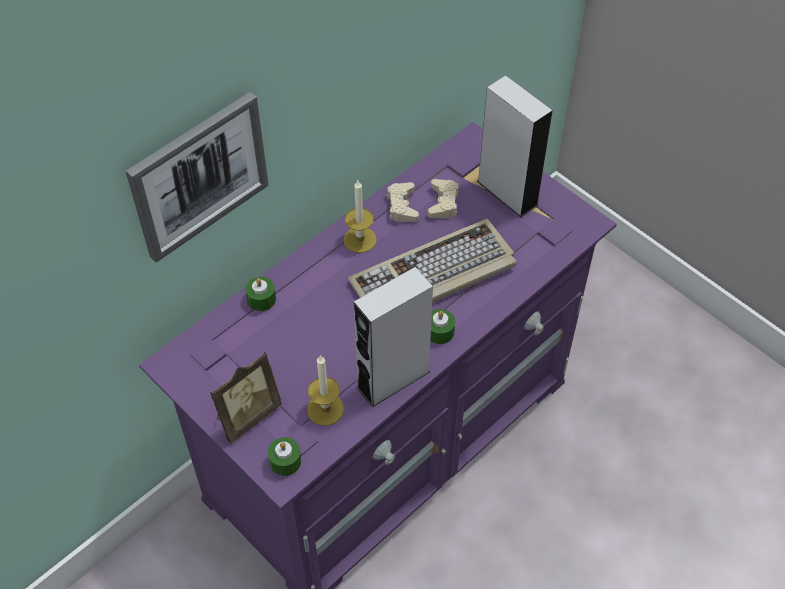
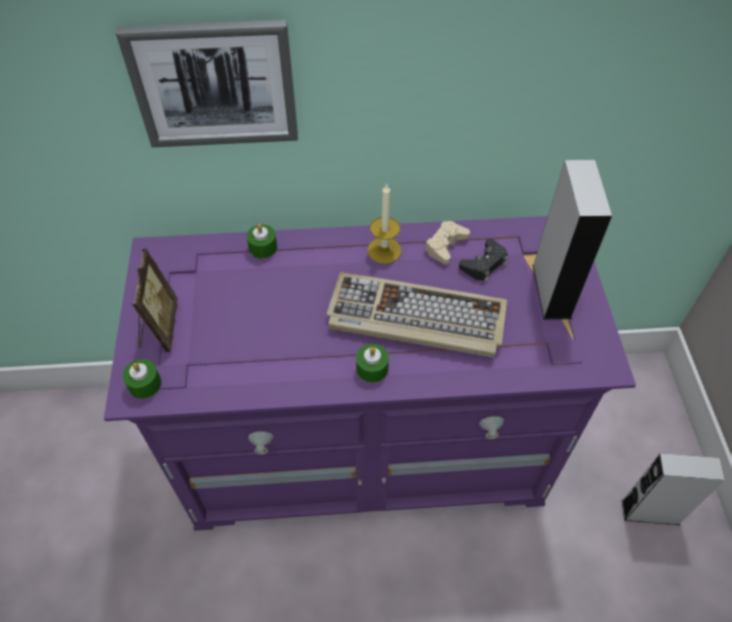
camera: 40 degrees right, 0 degrees up
(246, 415) = (159, 327): picture frame -> picture frame turned 90 degrees counterclockwise
(325, 409) = (217, 365): candle -> none
(393, 379) = (293, 381): grey speaker -> grey speaker (650, 512)
(443, 203) = (484, 264): beige game controller -> black game controller

